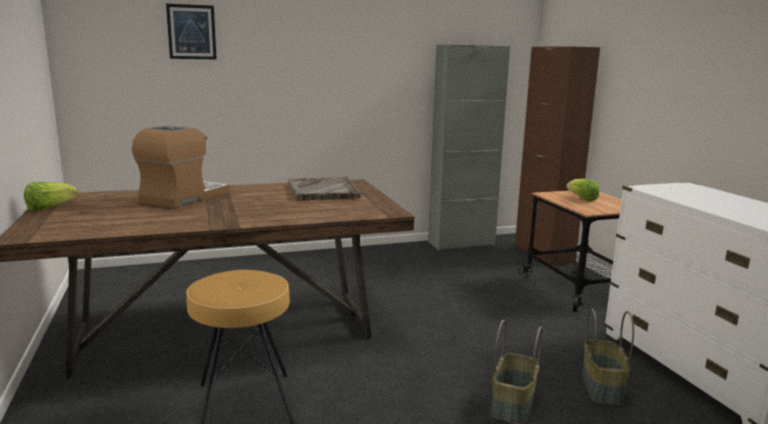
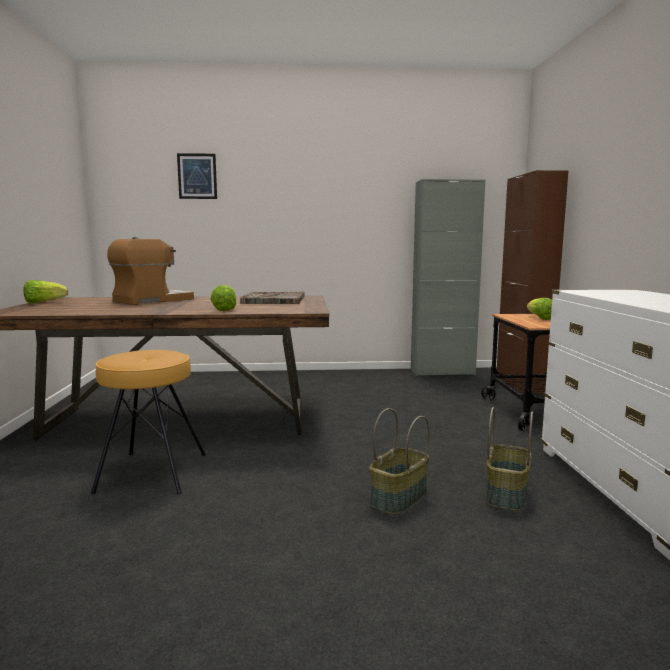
camera: 15 degrees right, 5 degrees down
(296, 214) = (225, 309): none -> lettuce

